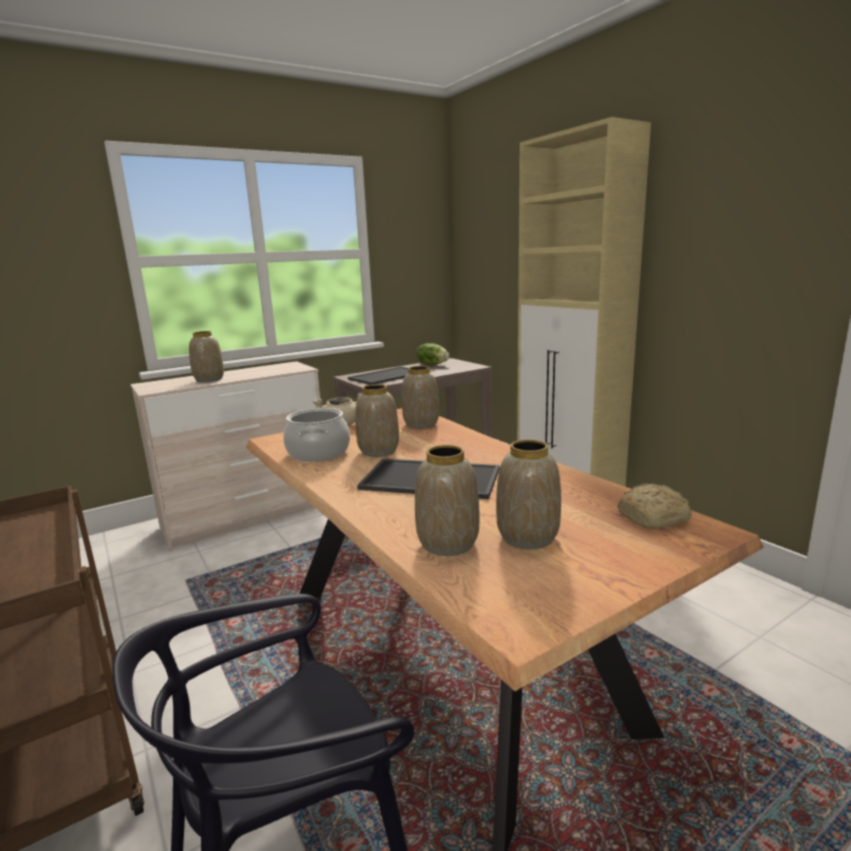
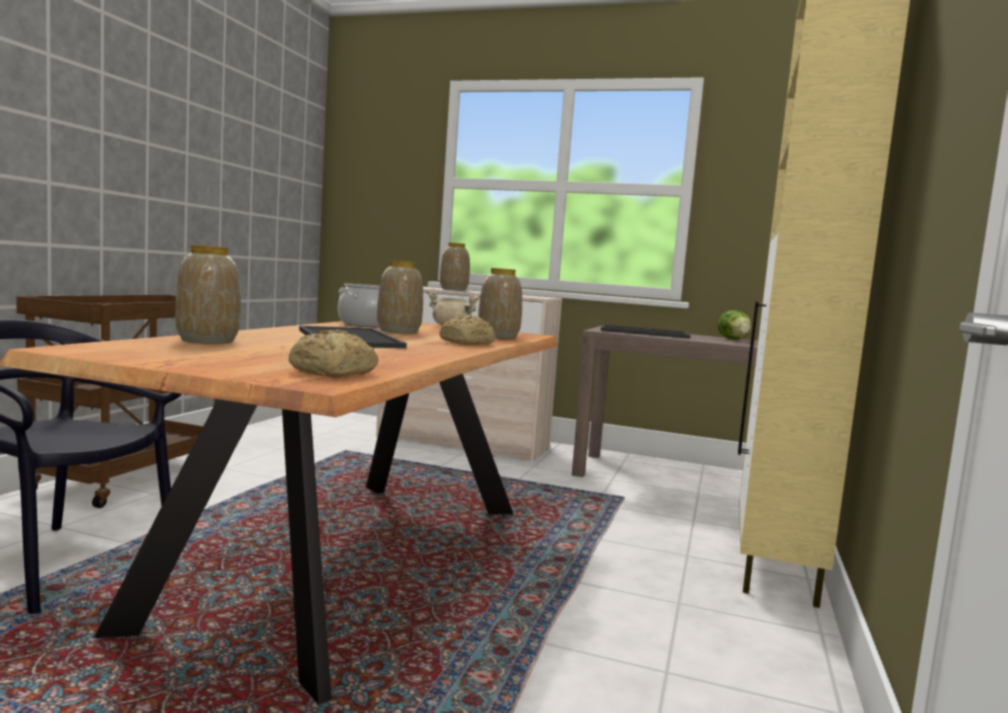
camera: 50 degrees right, 10 degrees down
(462, 442) = (468, 343): none -> bread
(528, 538) = (239, 351): vase -> none

